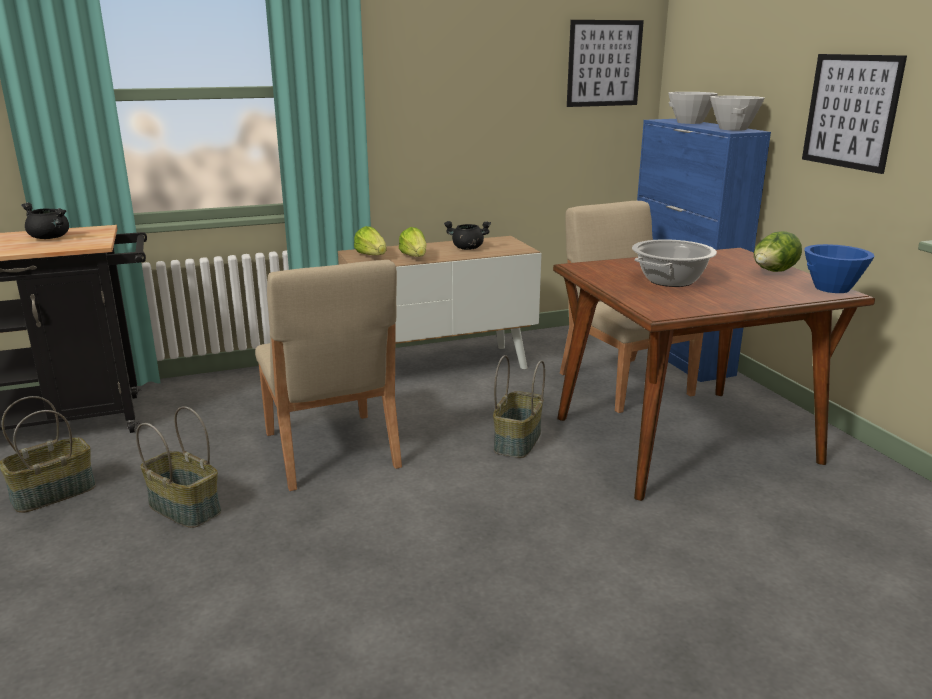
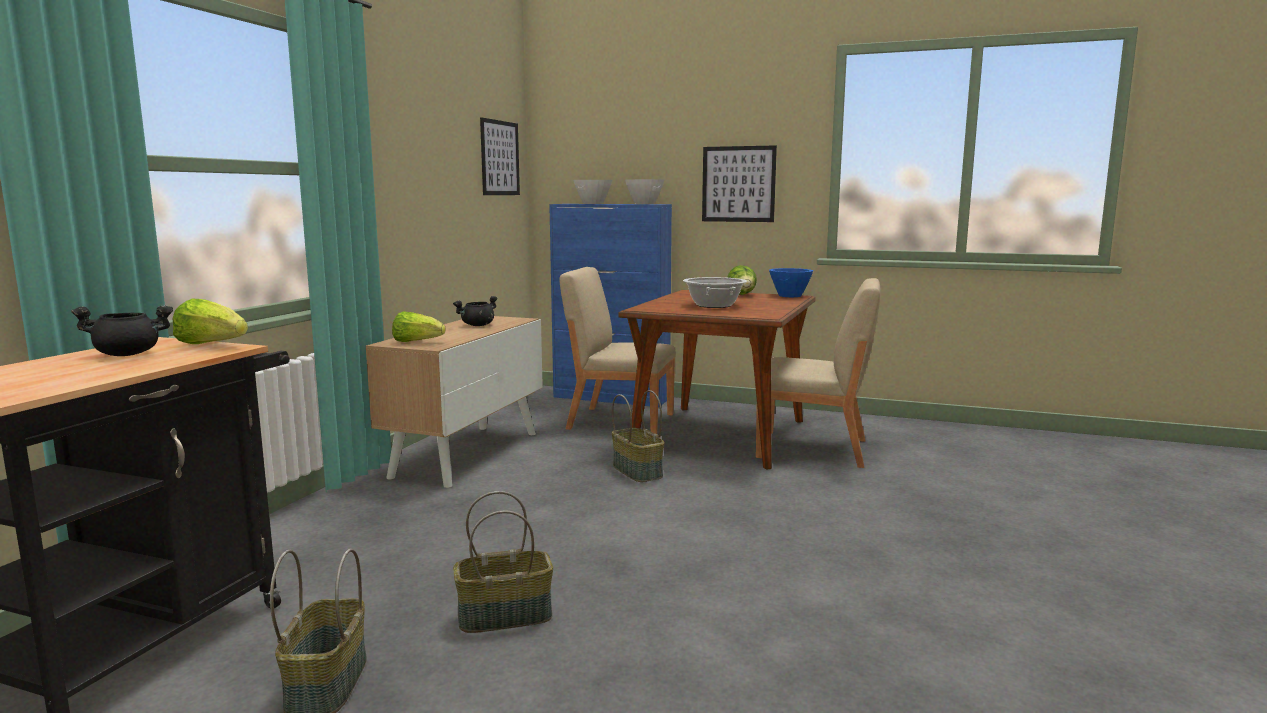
camera: 50 degrees left, 10 degrees down
(330, 451) = (523, 530): beige chair -> beige chair (814, 449)
(414, 257) = (458, 336): lettuce -> lettuce (211, 345)

